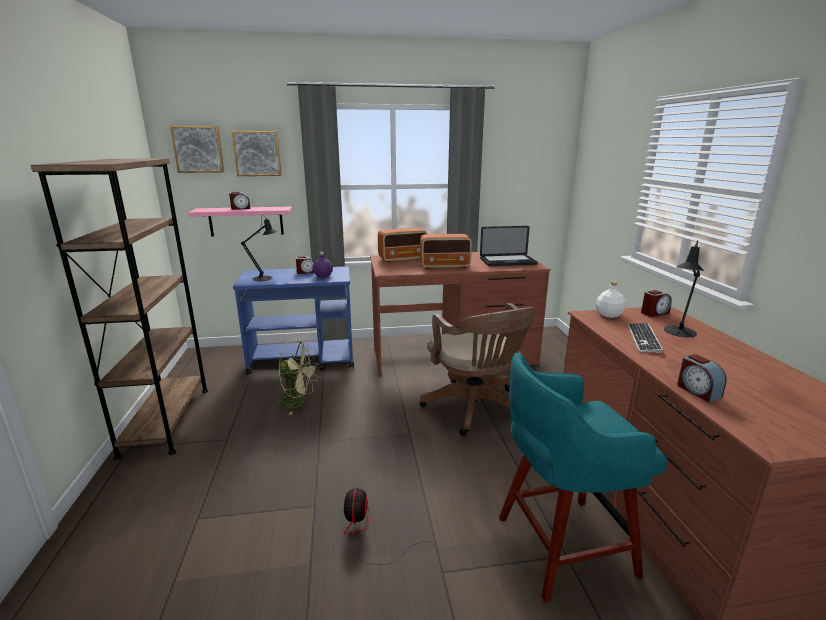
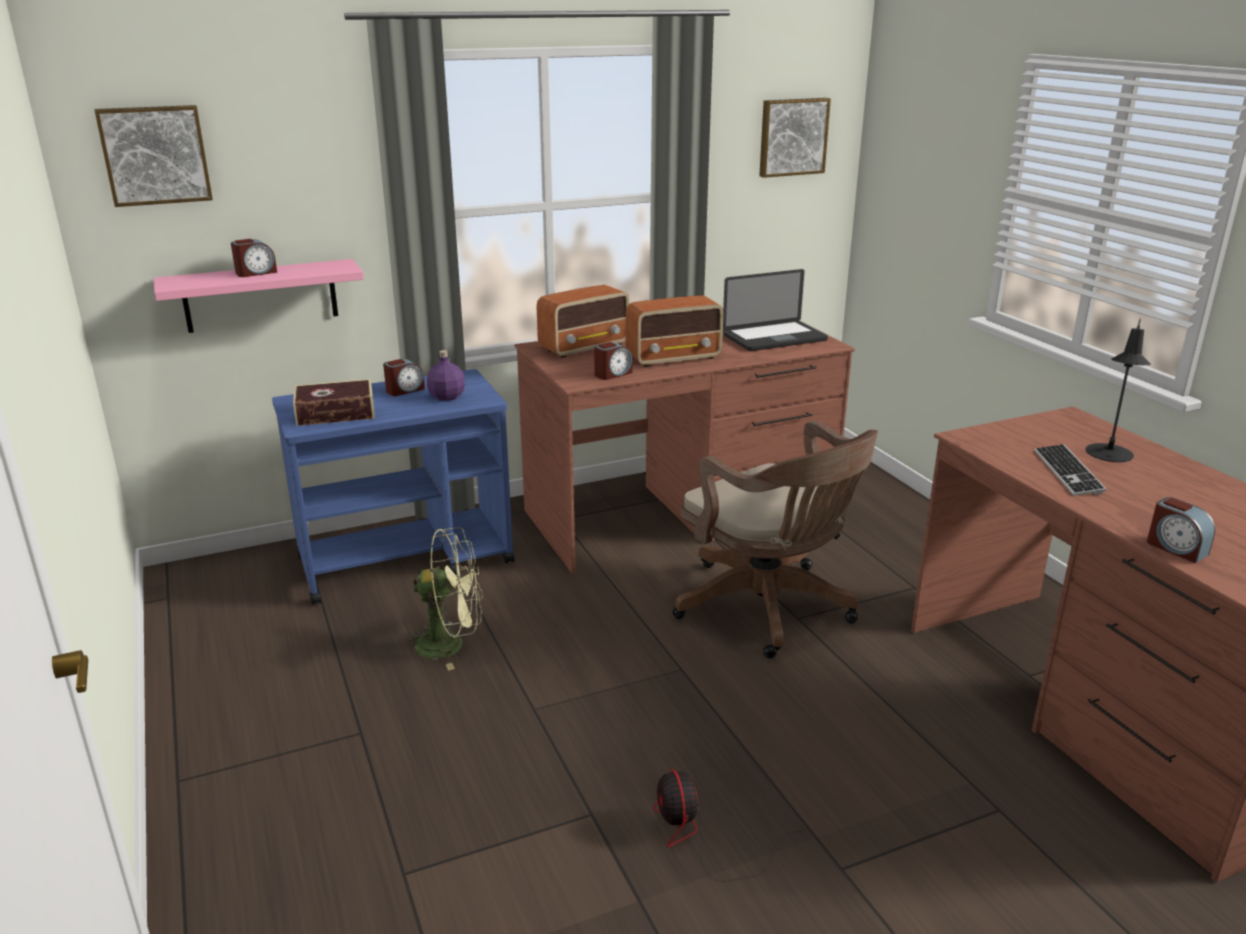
camera: 15 degrees left, 5 degrees up
(166, 420) = (213, 718): brown bookcase -> none
(257, 153) = (280, 156): picture -> picture (792, 137)
(265, 278) = (336, 413): black table lamp -> book
(560, 546) = (986, 798): turquoise stool -> none
(609, 314) = (997, 433): white bottle -> none
(654, 313) = (1059, 423): alarm clock -> alarm clock (612, 374)

